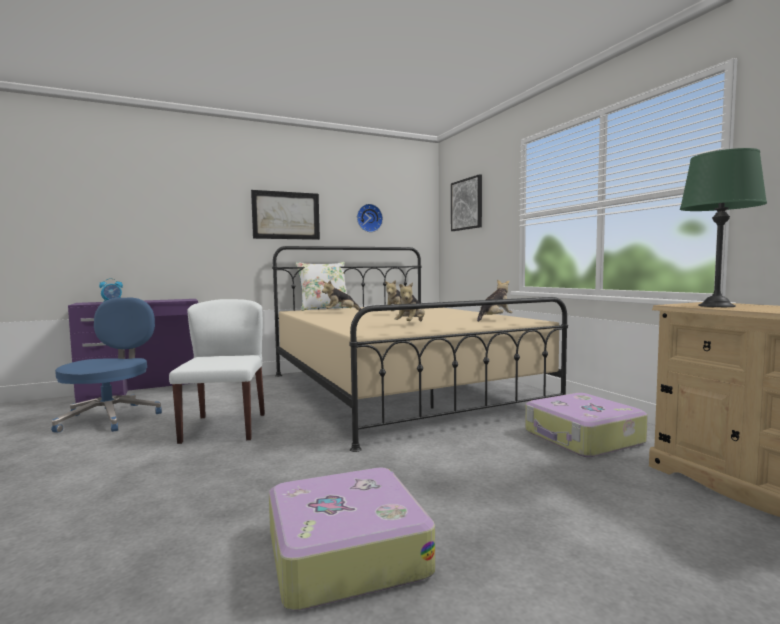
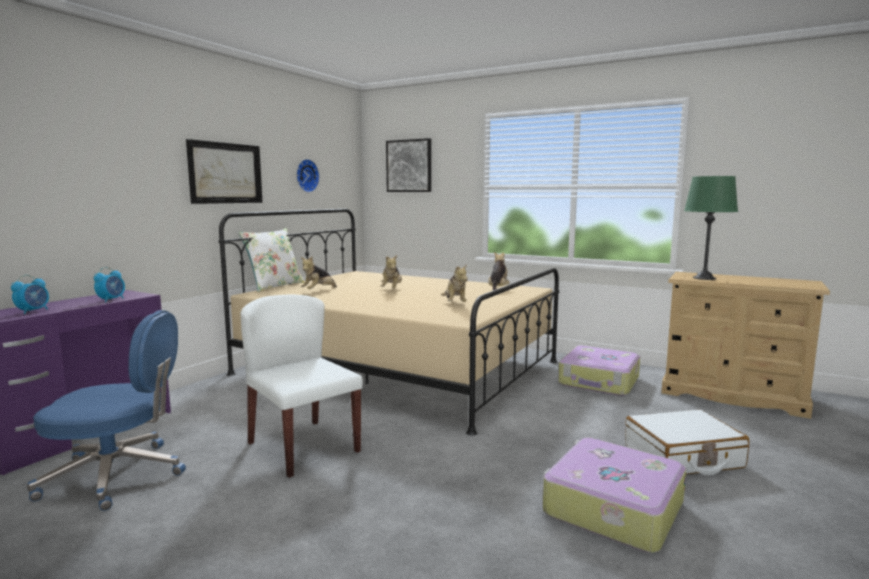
camera: 35 degrees left, 5 degrees up
(111, 418) = (117, 475): blue office chair -> blue office chair turned 120 degrees clockwise
(165, 301) = (112, 300): none -> alarm clock
(537, 536) = (683, 456): none -> white suitcase

